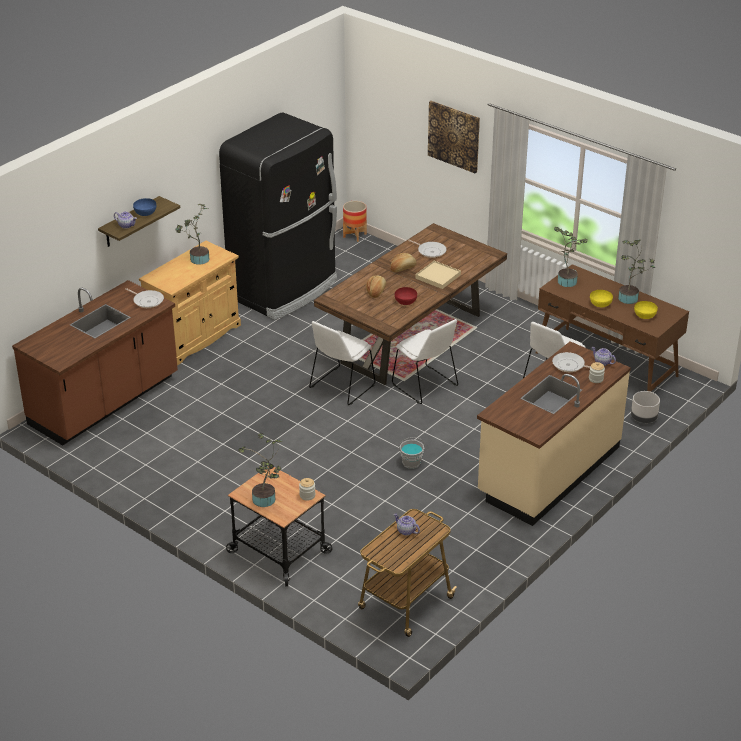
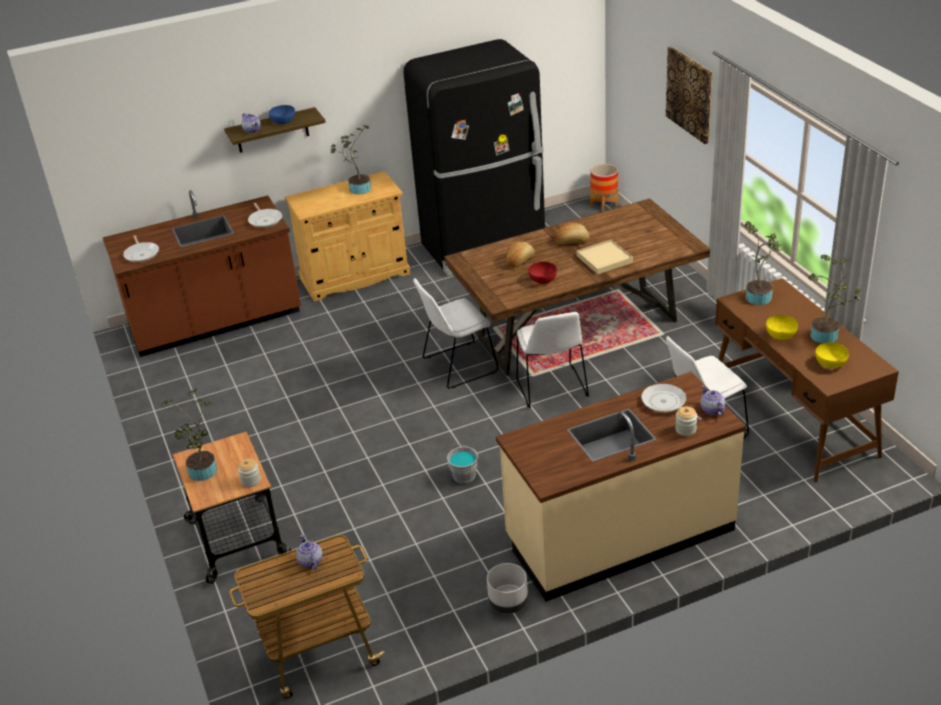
camera: 30 degrees right, 0 degrees up
(430, 251) = (619, 229): frying pan -> frying pan (141, 254)
(644, 418) = (795, 500): grey planter -> grey planter (508, 602)

